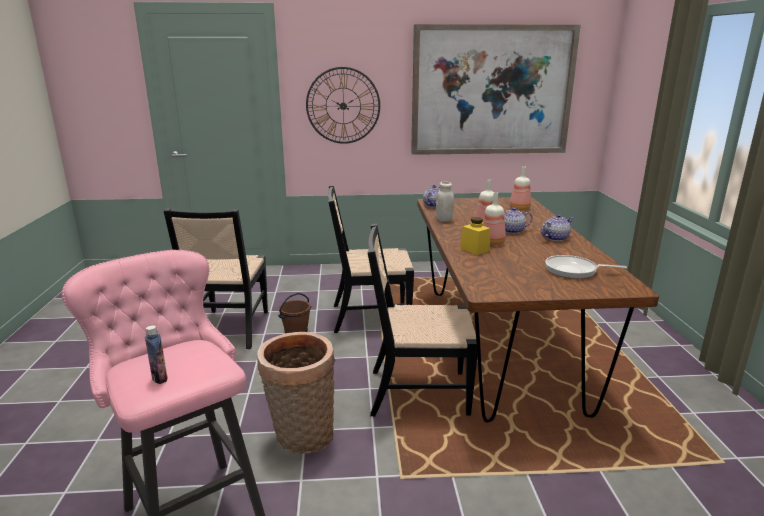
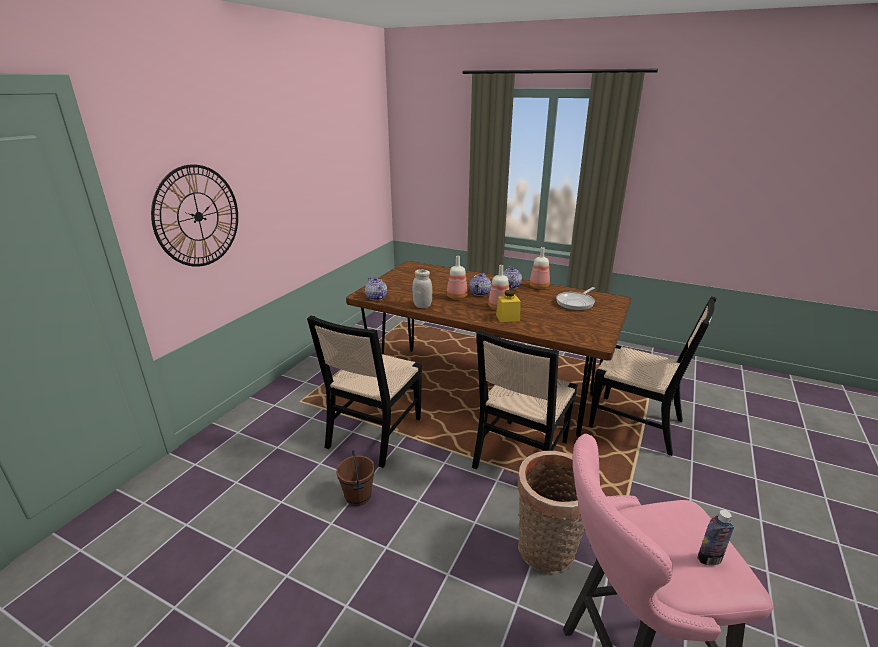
camera: 60 degrees left, 5 degrees up
(229, 329) = (287, 553): chair -> chair (636, 424)
(491, 91) = (323, 169): picture -> none
(519, 209) = (431, 273): bottle -> bottle (539, 287)

